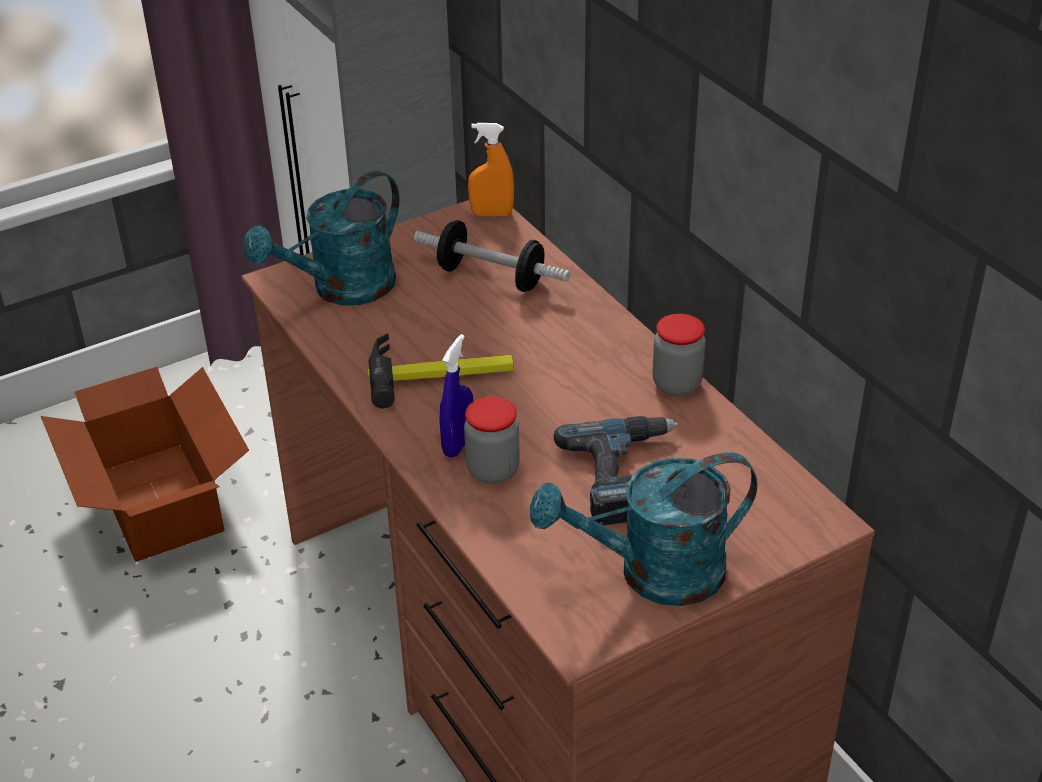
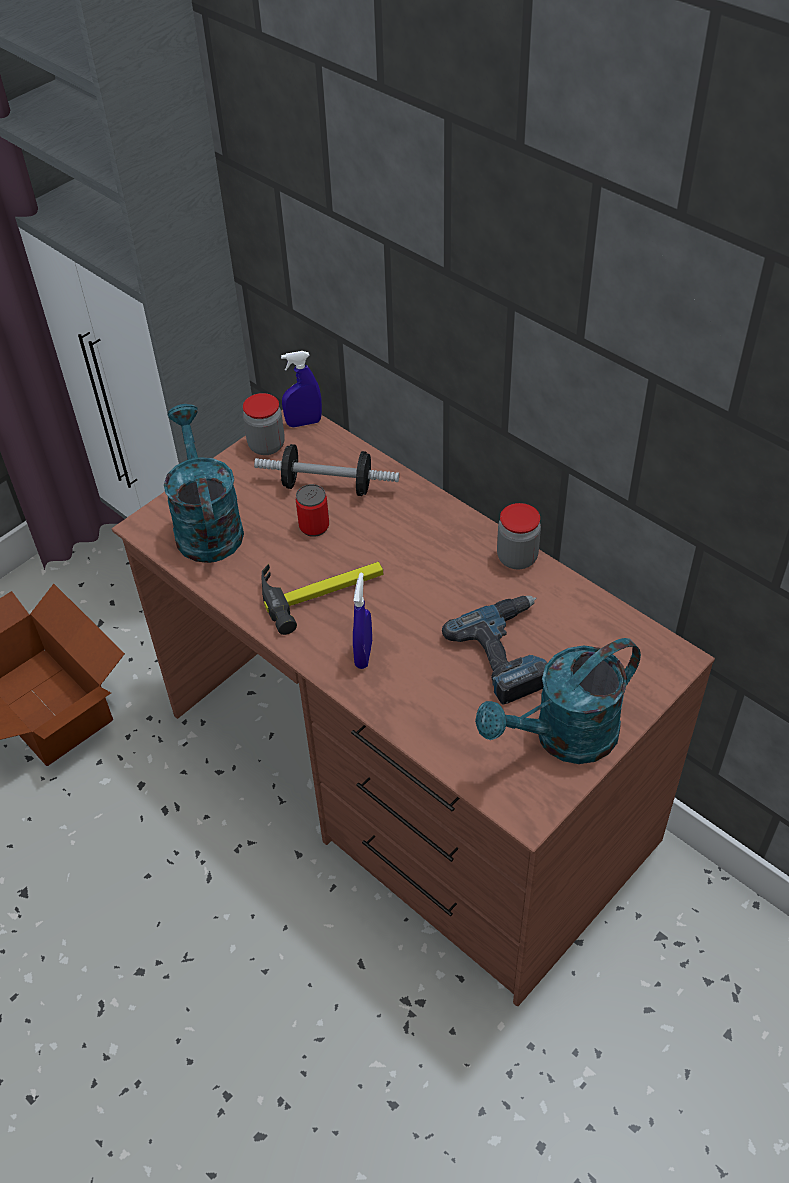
camera: 15 degrees left, 10 degrees up
(342, 290) = (206, 525): turquoise watering can -> turquoise watering can turned 135 degrees clockwise
(458, 312) = (314, 526): none -> can
(492, 214) = (304, 423): orange spray bottle -> blue spray bottle
(493, 470) = (401, 672): jar -> jar (266, 445)

